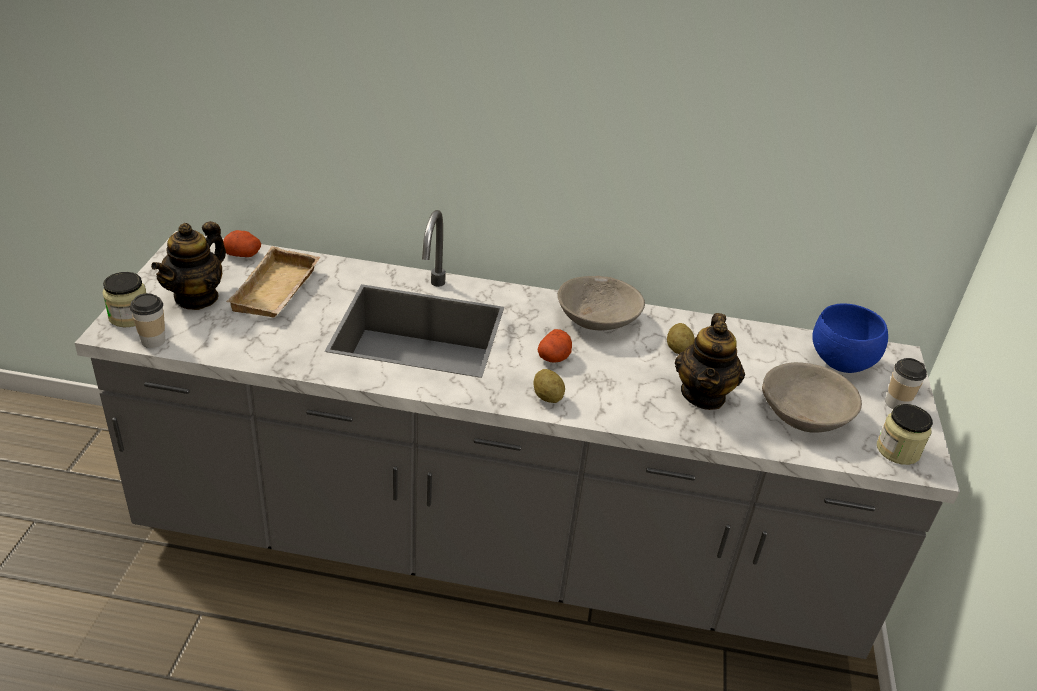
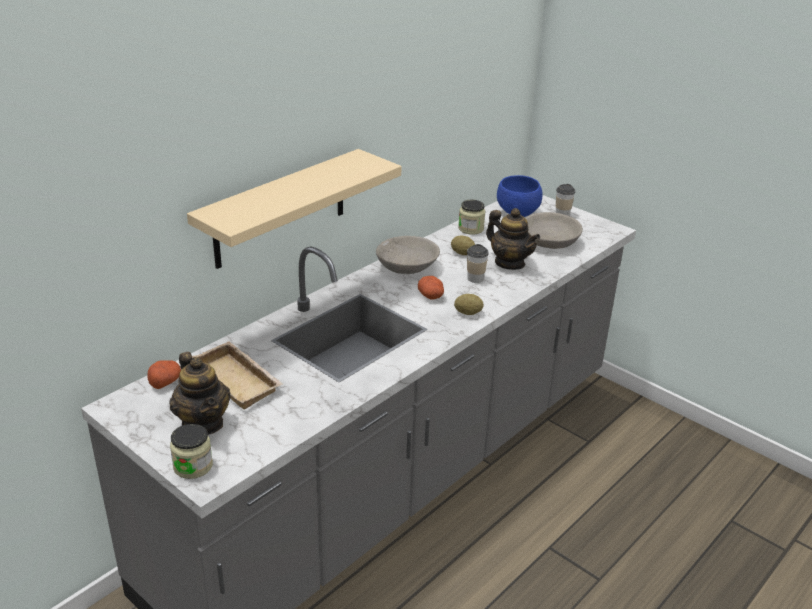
camera: 55 degrees left, 5 degrees down
(153, 340) = (242, 461): cup -> cup (475, 278)
(445, 156) = (280, 209): none -> beige shelf
(897, 450) = (597, 231): jar -> jar (471, 229)

